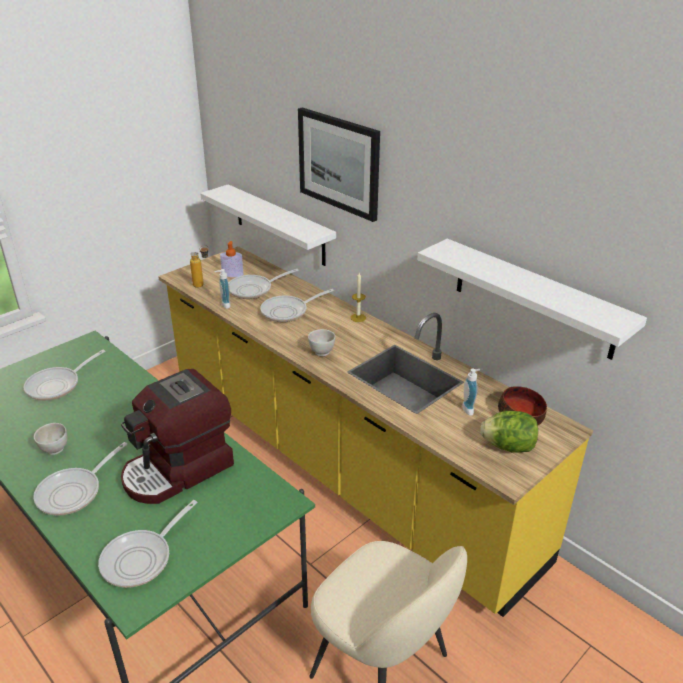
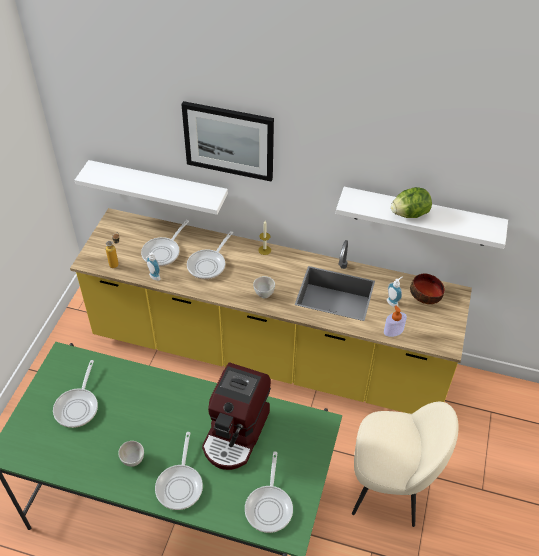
camera: 30 degrees left, 15 degrees up
(232, 274) = (131, 242): soap dispenser -> soap dispenser (393, 331)
(508, 446) = (434, 322): lettuce -> lettuce (409, 214)

